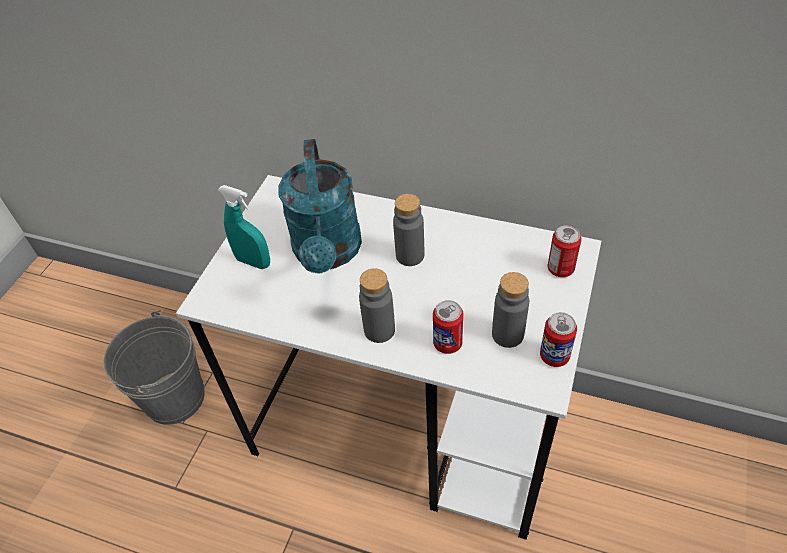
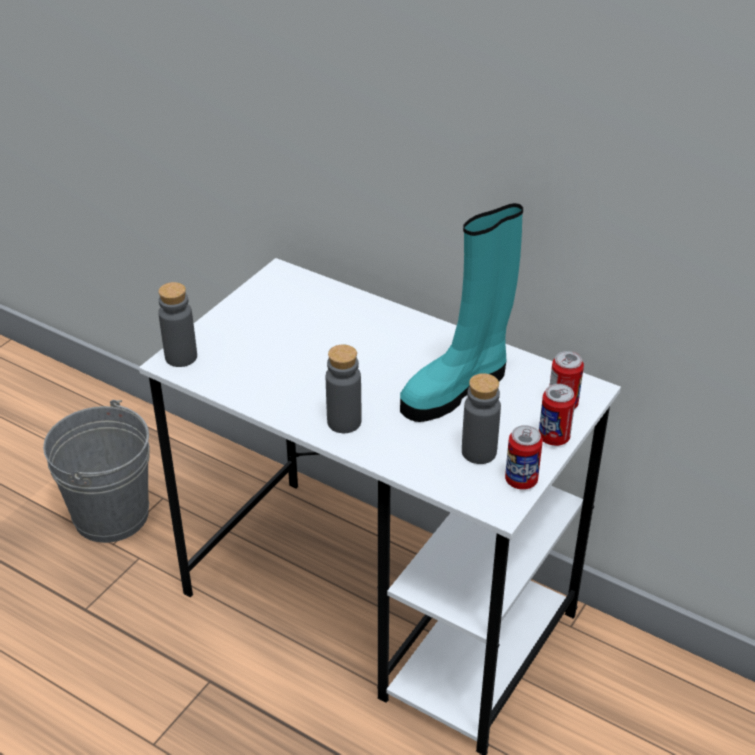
camera: 10 degrees right, 10 degrees down
(253, 262) = (233, 336): turquoise spray bottle -> none
(328, 253) = (315, 343): turquoise watering can -> none
(410, 255) = (402, 361): grey bottle -> grey bottle (181, 357)
(447, 343) = (411, 447): can -> can (553, 437)
(466, 273) = (456, 389): none -> turquoise boot

